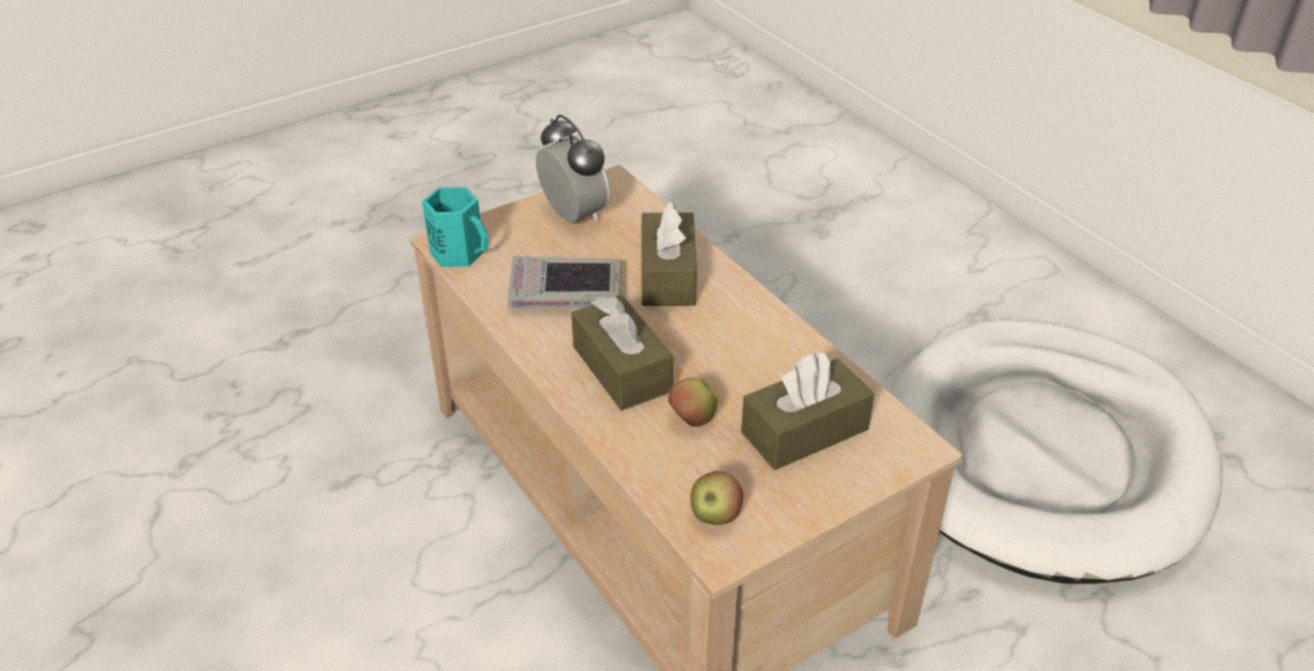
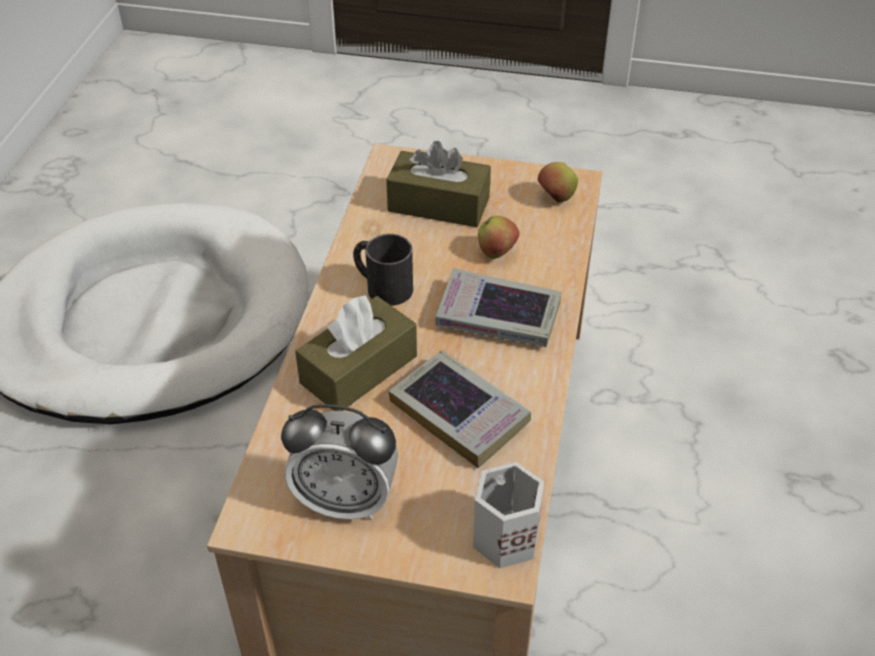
camera: 135 degrees left, 5 degrees up
(460, 252) = (502, 536): turquoise mug -> white mug
(574, 216) = (345, 500): alarm clock -> alarm clock turned 90 degrees counterclockwise
(622, 369) = (498, 316): brown tissue box -> book
(739, 334) = (382, 286): none -> black mug

